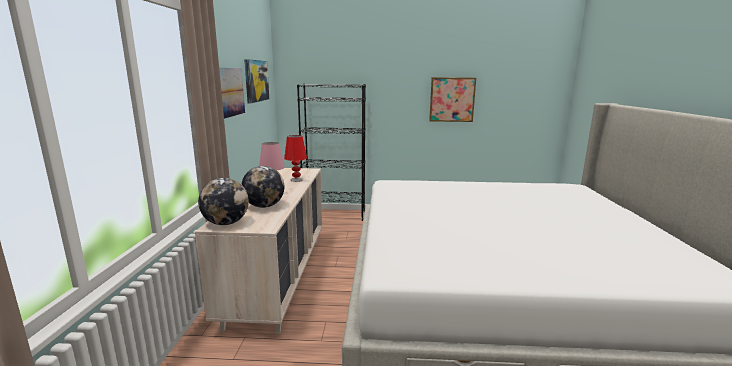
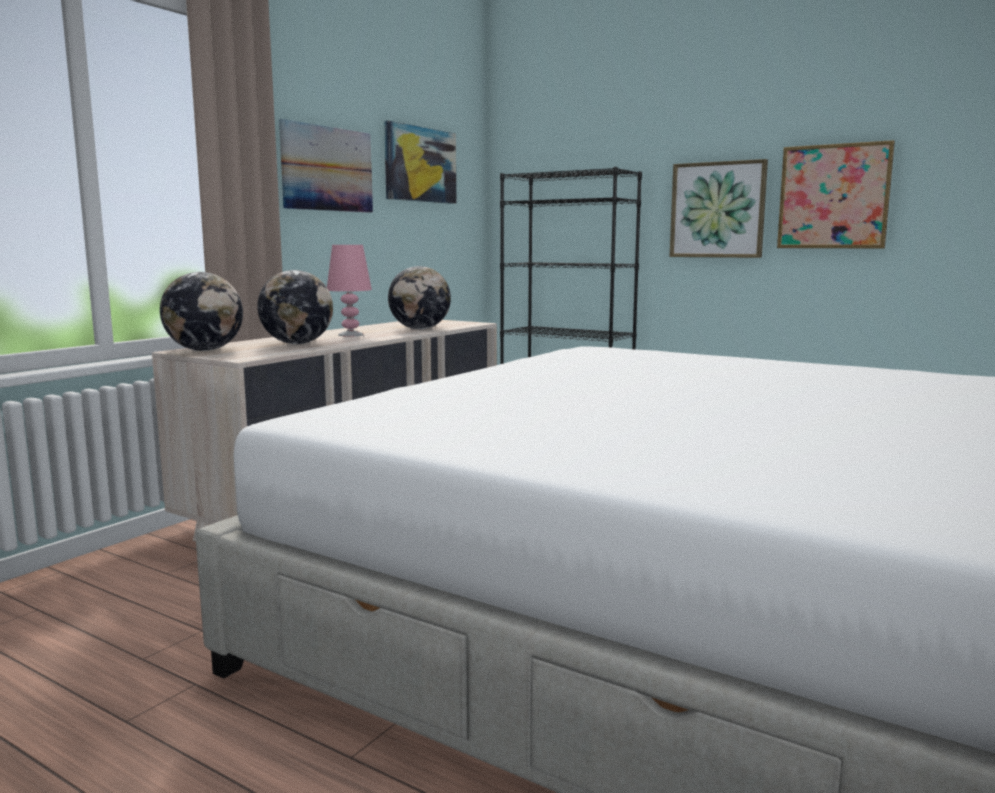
camera: 30 degrees right, 5 degrees down
(296, 180) = (420, 329): red table lamp -> globe
(401, 103) = (717, 210): none -> picture

